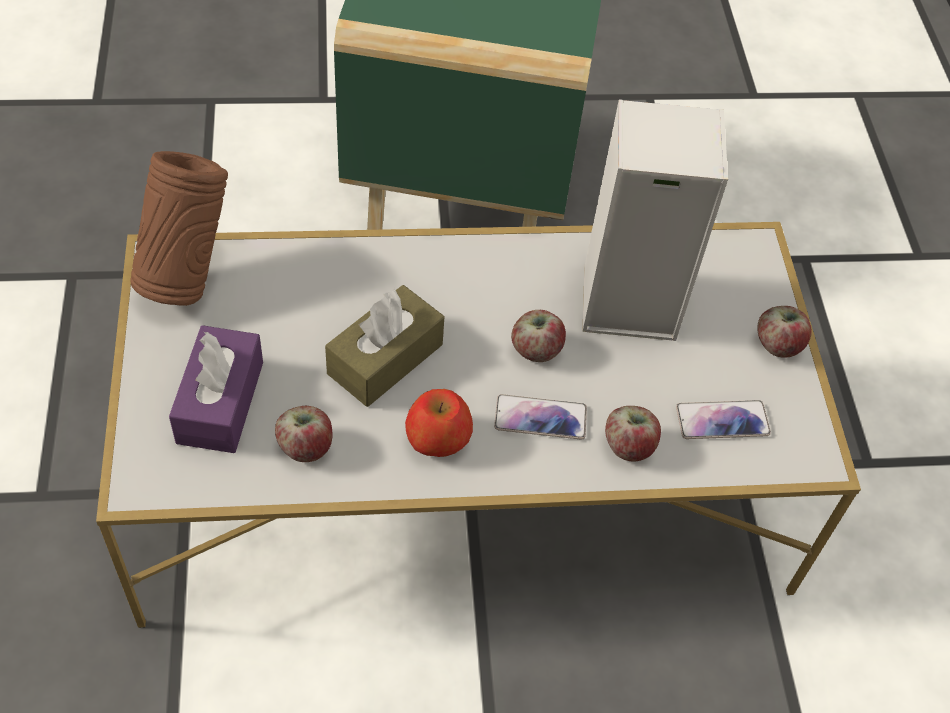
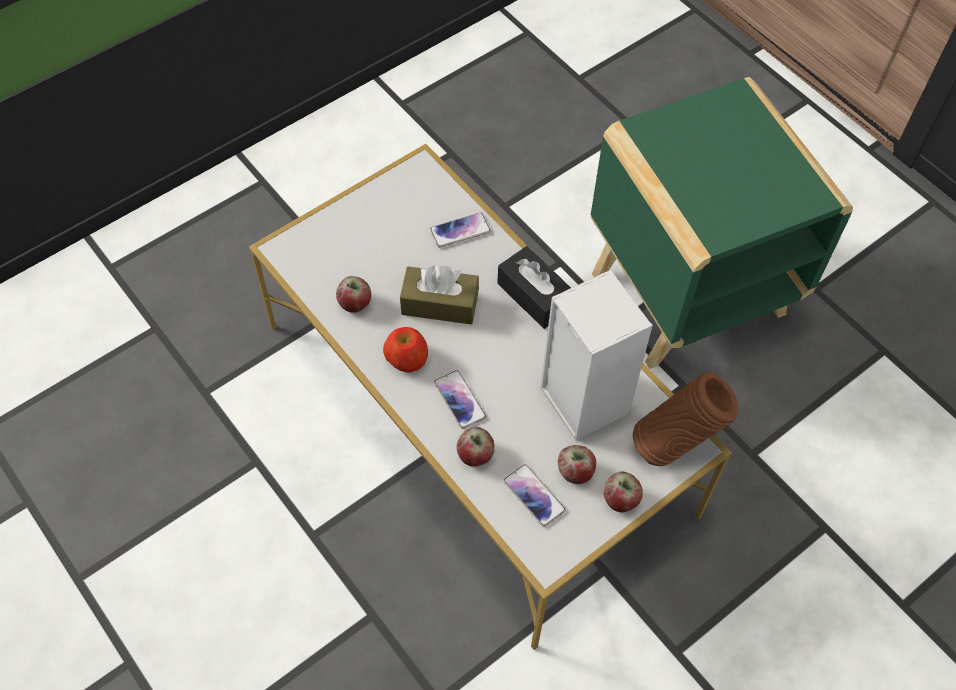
camera: 60 degrees right, 5 degrees up
(186, 276) = (420, 185): brown vase -> brown vase (675, 444)
(220, 402) = (353, 250): purple tissue box -> none
(295, 277) = (460, 231): none -> phone
(452, 263) = (534, 296): none -> black tissue box
(536, 350) = (506, 371): apple -> apple (575, 472)

